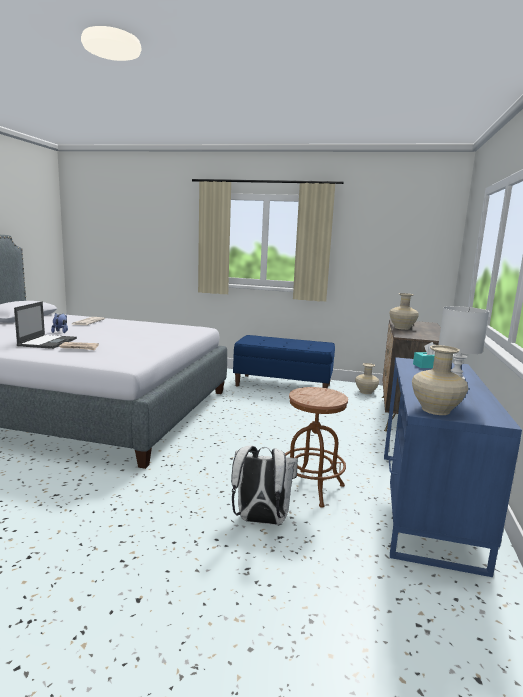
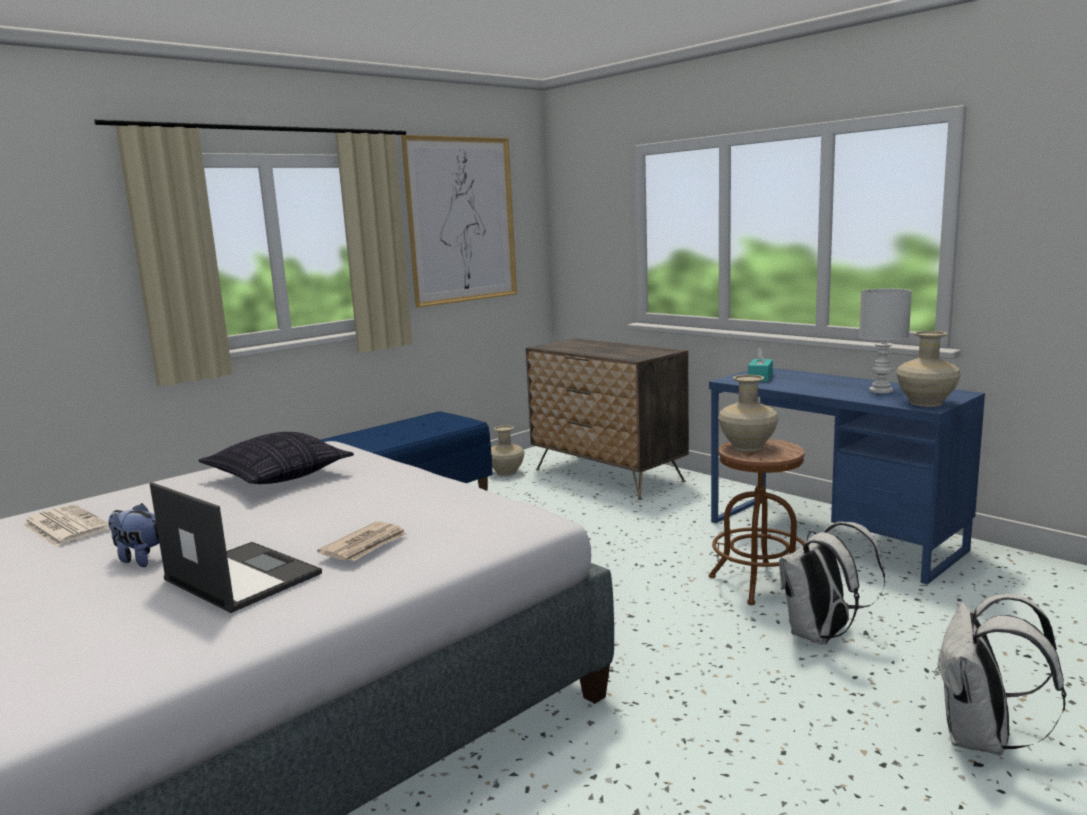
camera: 55 degrees left, 0 degrees up
(155, 329) = (277, 477): none -> pillow
(168, 600) = (982, 739): none -> white backpack
(383, 236) = (461, 220): none -> picture
(401, 328) = (590, 352): beige vase -> beige vase (746, 447)

